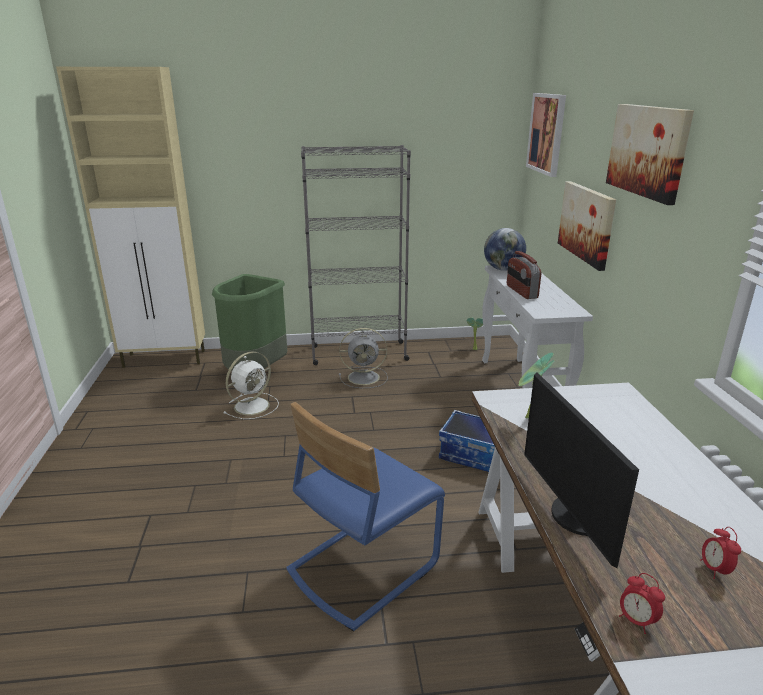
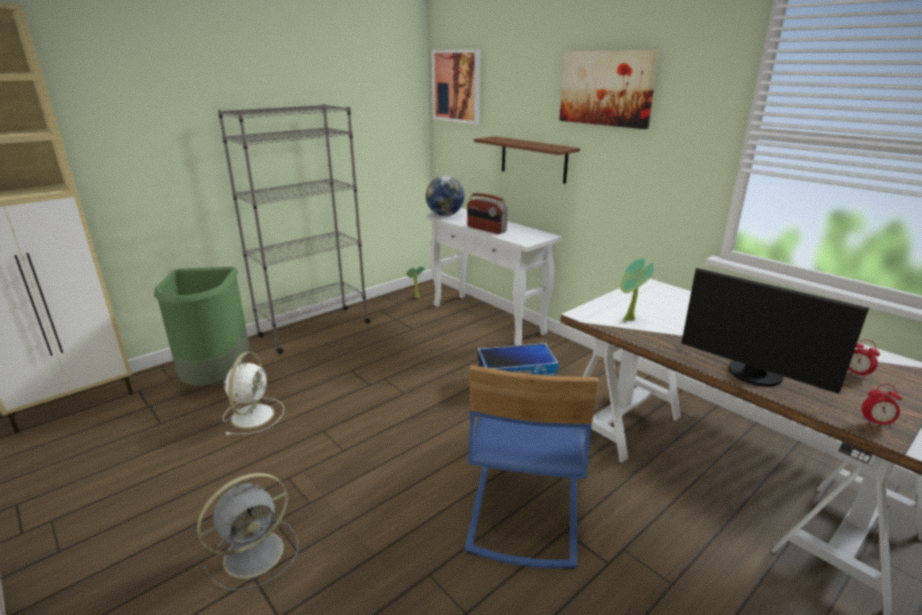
camera: 35 degrees left, 0 degrees up
(365, 377) = (345, 350): grey fan -> grey fan (256, 552)
(587, 223) = (533, 159): picture -> brown shelf

